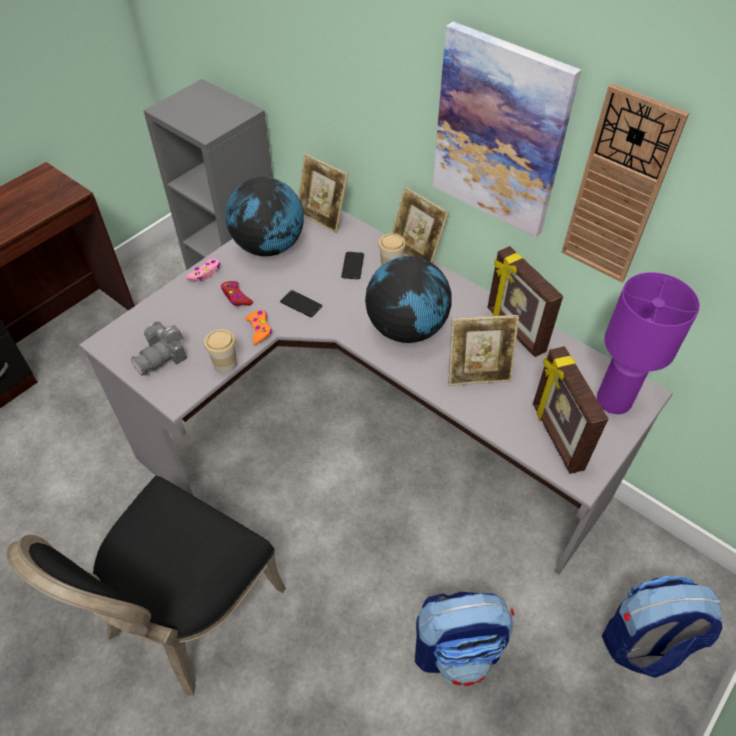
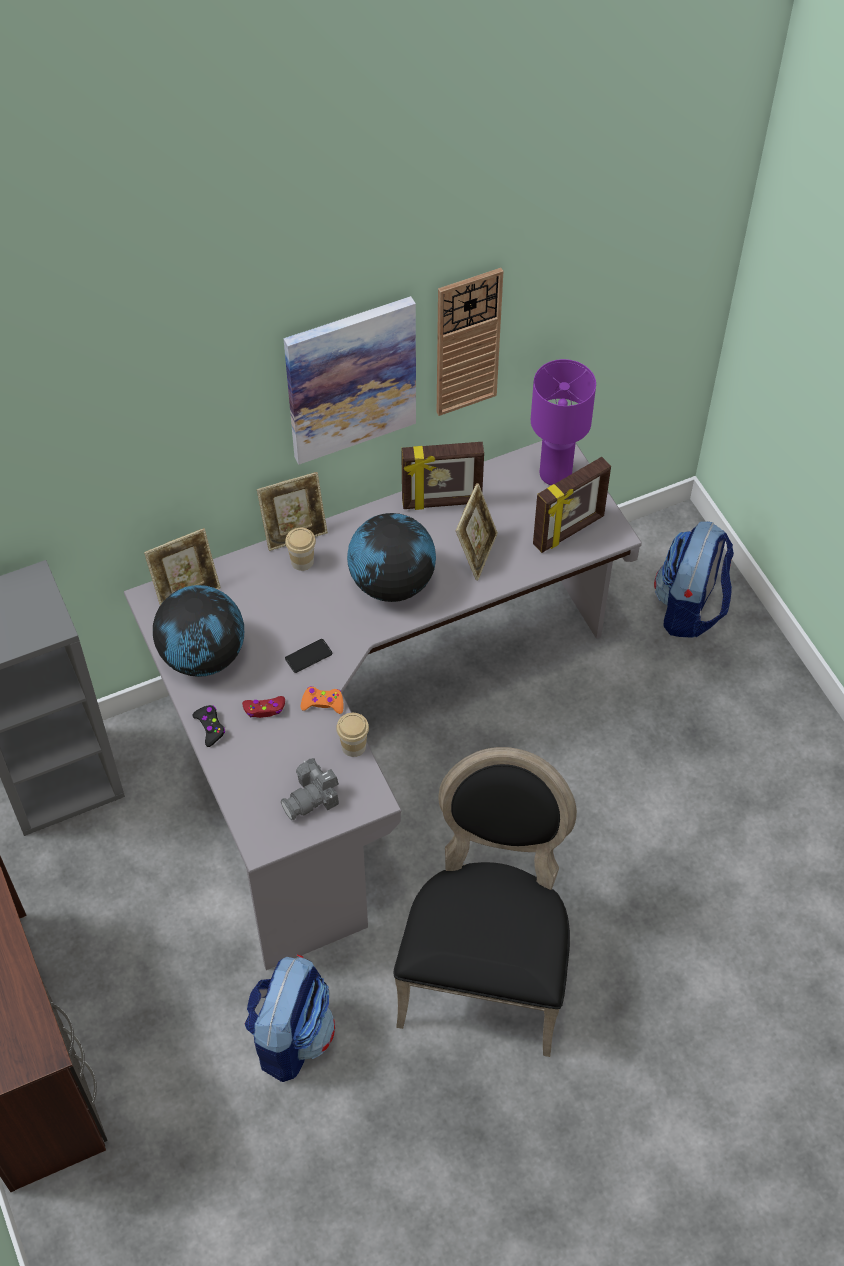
camera: 65 degrees left, 5 degrees up
(162, 357) = (312, 797): camera -> camera turned 75 degrees clockwise
(187, 613) = (487, 967): black chair -> black chair turned 135 degrees counterclockwise
(205, 273) = (210, 727): pink game controller -> black game controller
(352, 266) = (280, 592): phone -> none
(457, 649) = (630, 749): backpack -> backpack (291, 1035)
(556, 437) = (569, 531): picture frame -> picture frame turned 45 degrees counterclockwise

